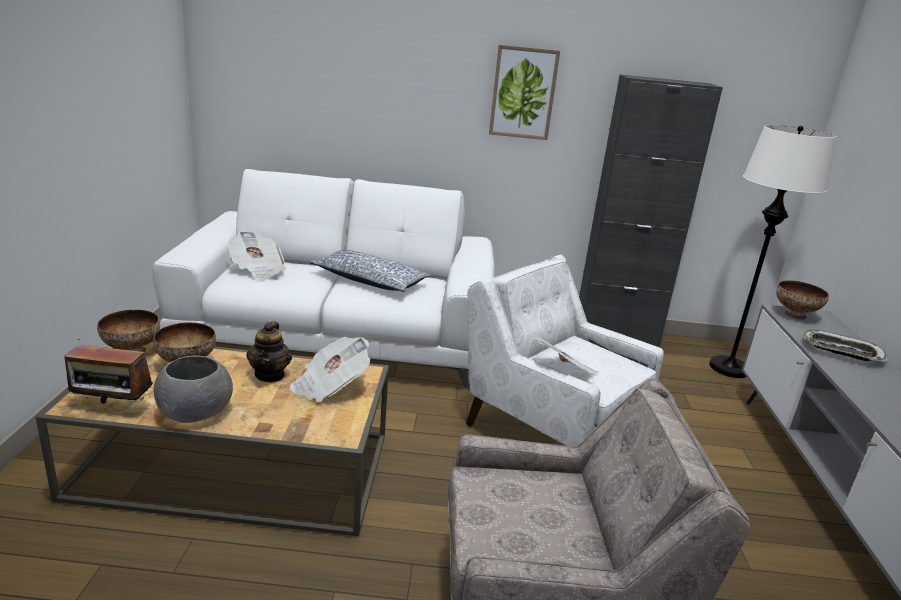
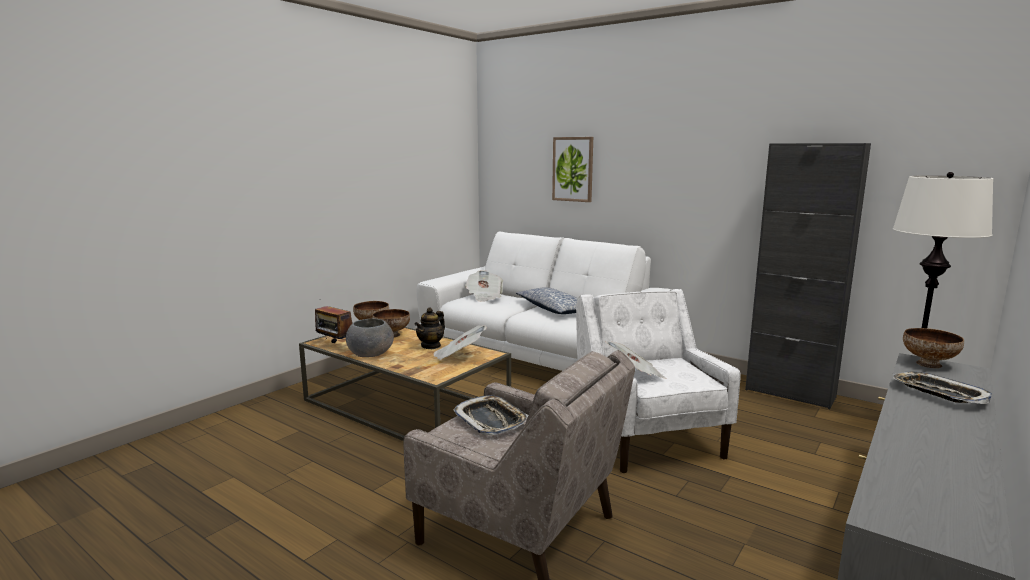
camera: 35 degrees right, 10 degrees down
(505, 496) = (491, 420): none -> tray
(523, 93) = (698, 166): picture -> picture (573, 169)

